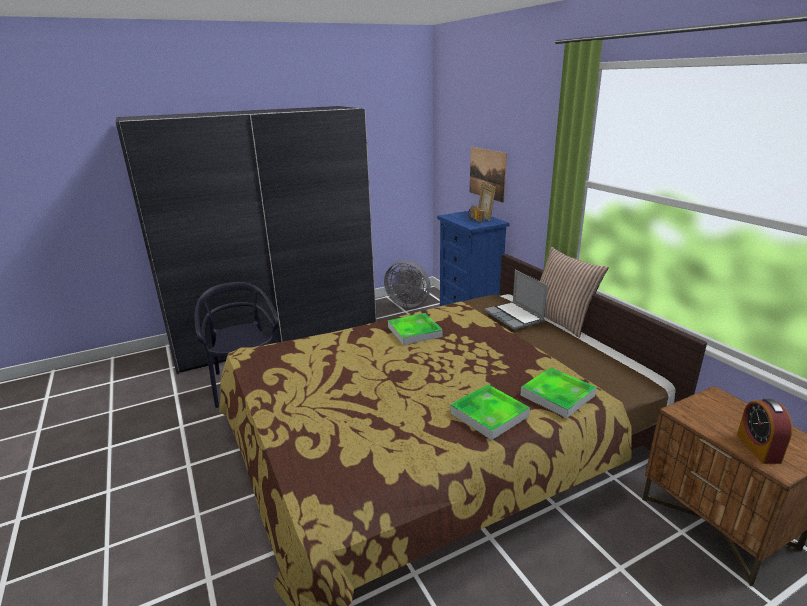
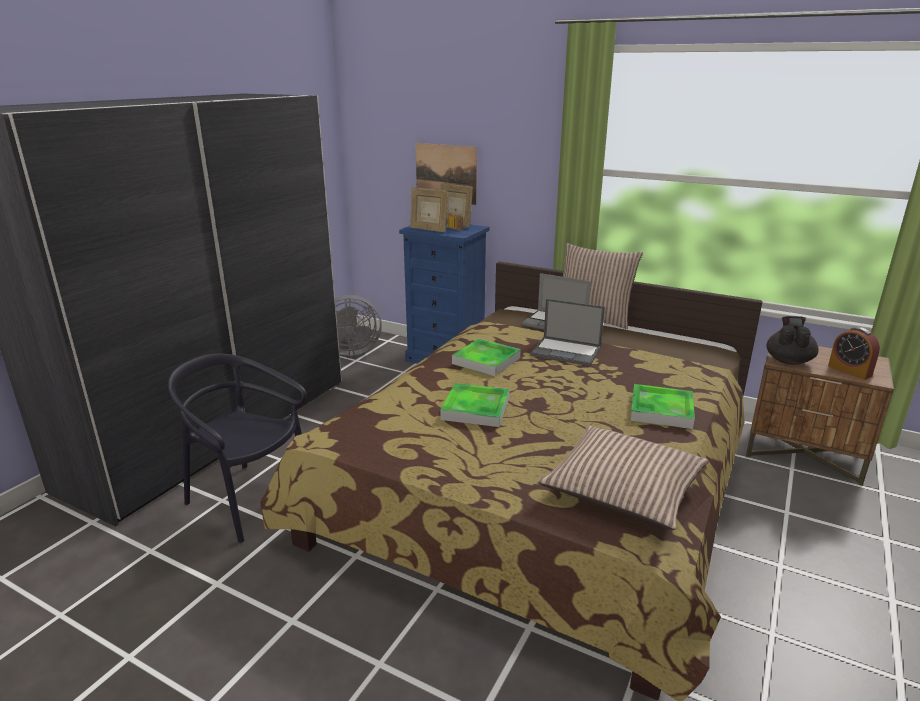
camera: 35 degrees left, 0 degrees up
(363, 462) = (623, 488): none -> pillow
(457, 219) = (428, 230): none -> picture frame
(486, 342) = (567, 351): none -> laptop
(557, 395) = (686, 378): tray -> tray (475, 409)
(694, 413) = (788, 360): none -> black teapot

